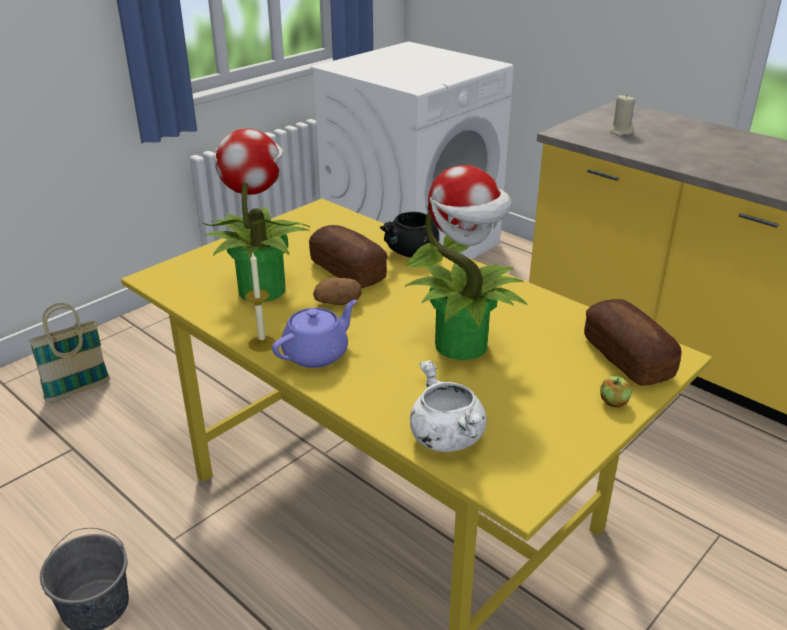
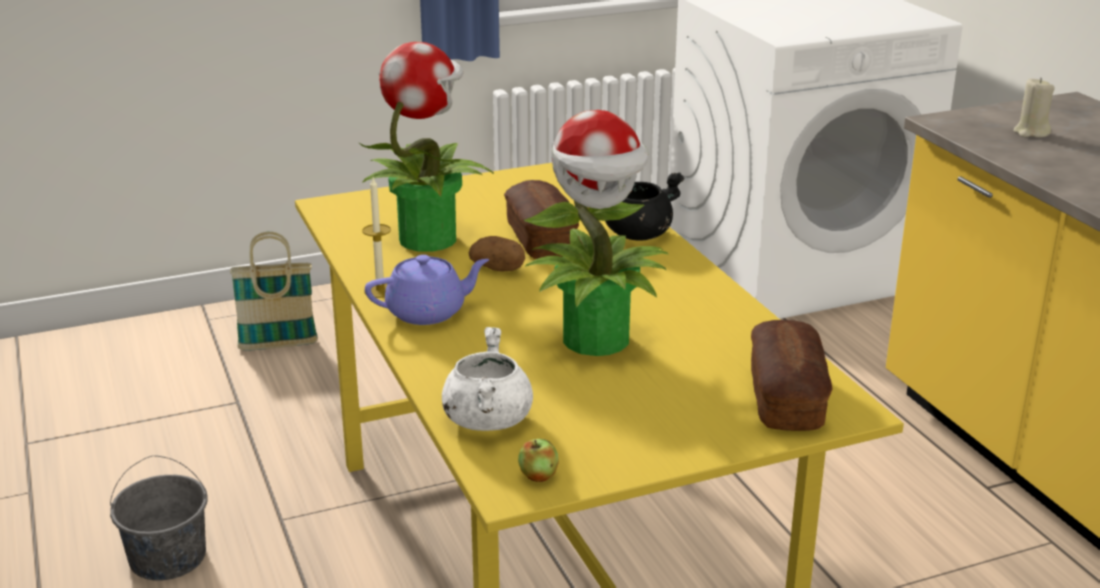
camera: 25 degrees right, 5 degrees down
(613, 402) = (716, 436): apple -> apple (538, 475)

